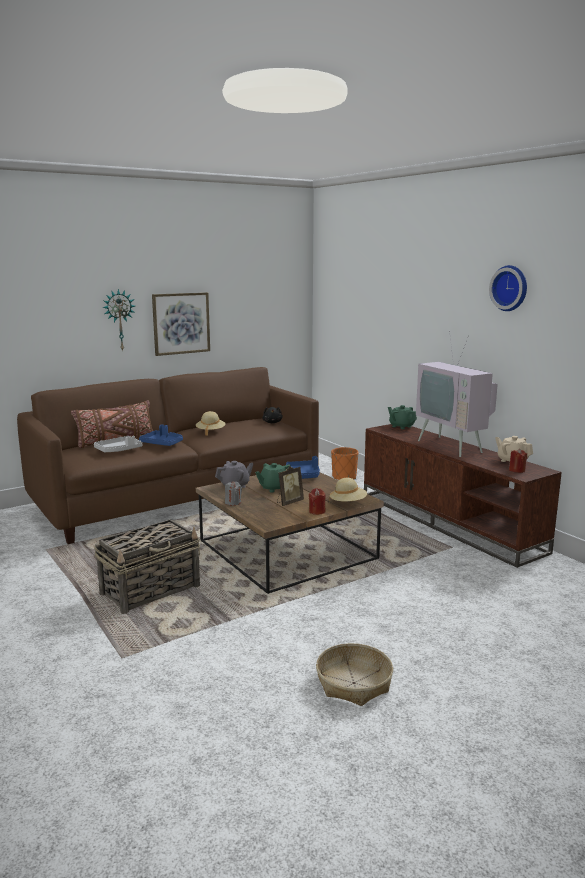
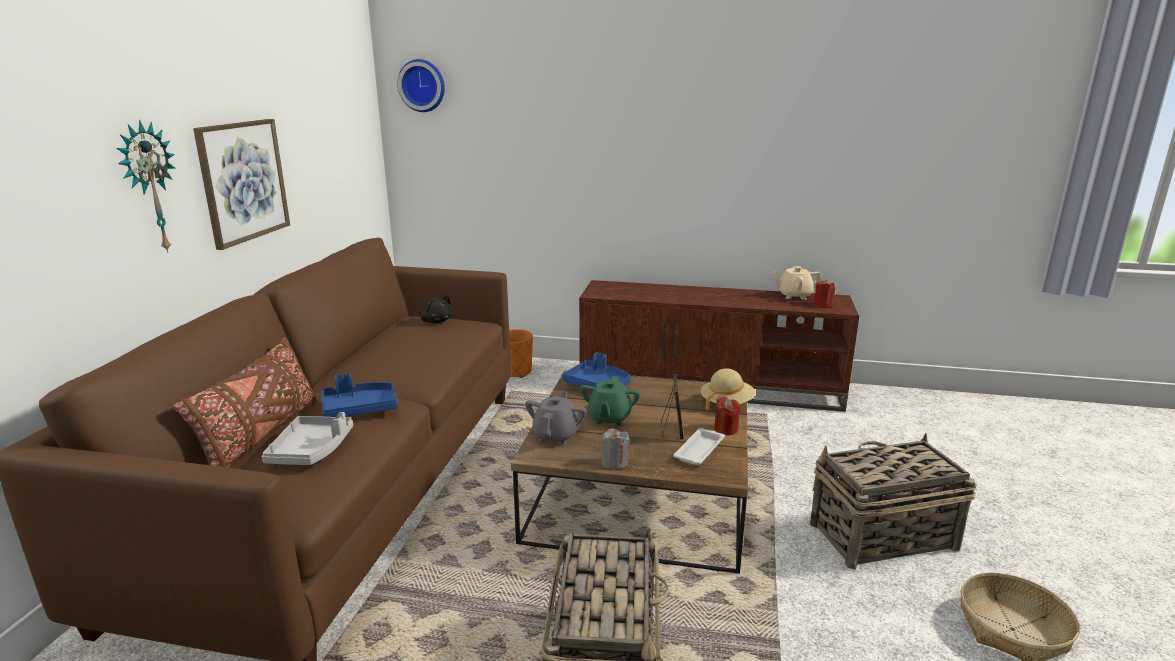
camera: 45 degrees left, 5 degrees up
(210, 431) = (386, 362): beige hat -> none
(282, 513) = (700, 450): none -> white tray
(378, 620) = (881, 536): none -> basket
(401, 426) = (608, 284): green teapot -> none
(454, 445) = (710, 293): television -> none
(510, 288) = (767, 90): wall clock -> wall clock (423, 85)

